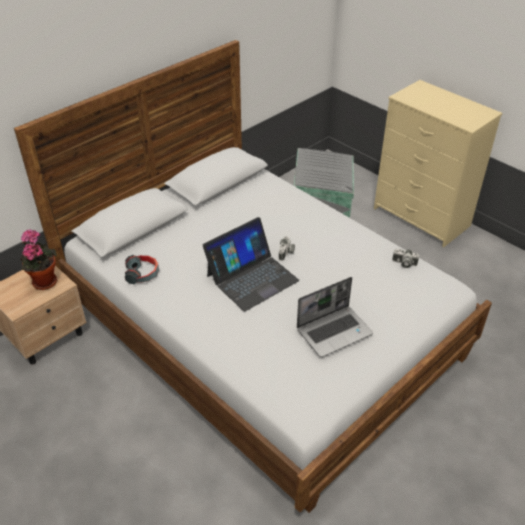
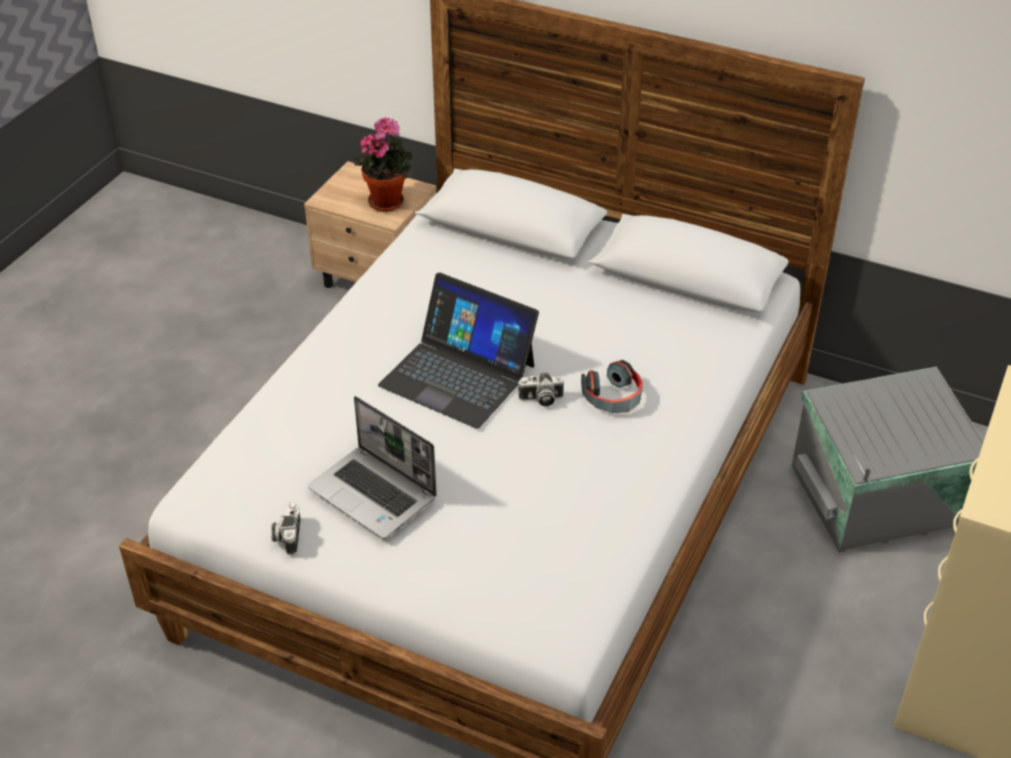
camera: 70 degrees right, 0 degrees up
(143, 274) = (413, 266): headphones -> headphones (613, 398)
(404, 263) = (597, 557): camera -> camera (287, 535)

